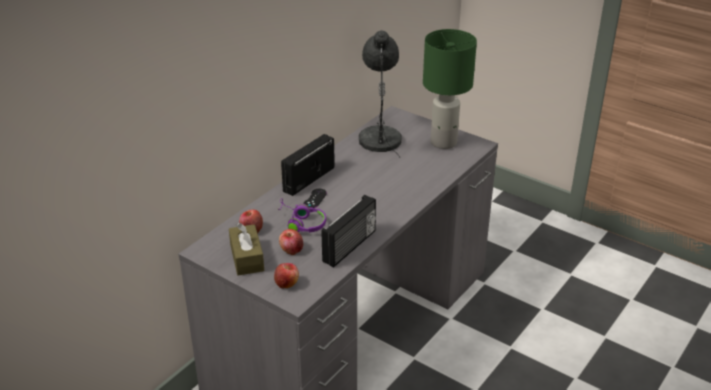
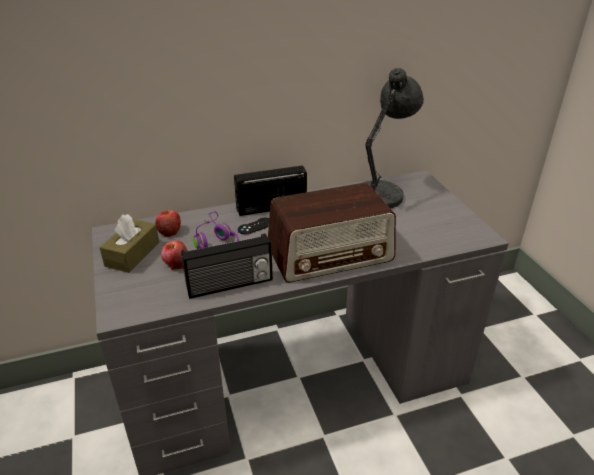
camera: 35 degrees right, 0 degrees up
(287, 283) = (130, 294): apple -> none
(394, 197) = (330, 254): none -> radio
(444, 142) = (444, 220): green table lamp -> none

